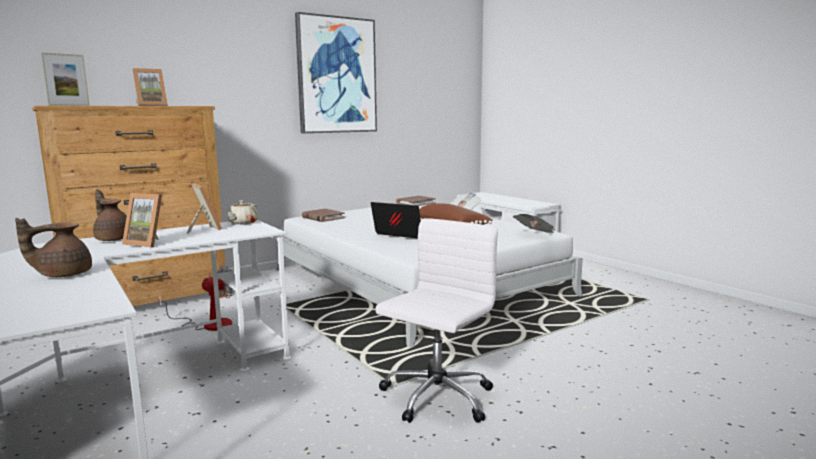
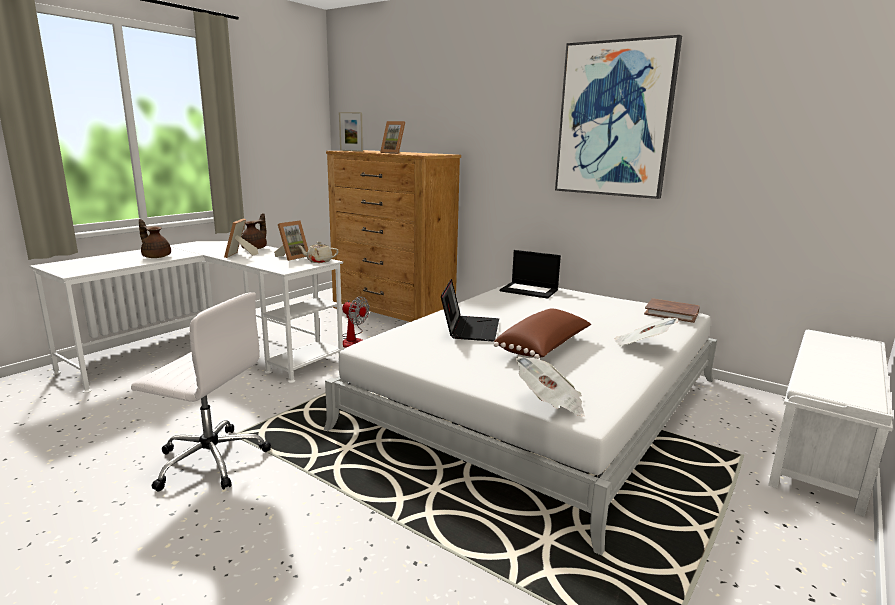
camera: 70 degrees right, 5 degrees up
(323, 217) = (530, 290): brown book -> laptop

